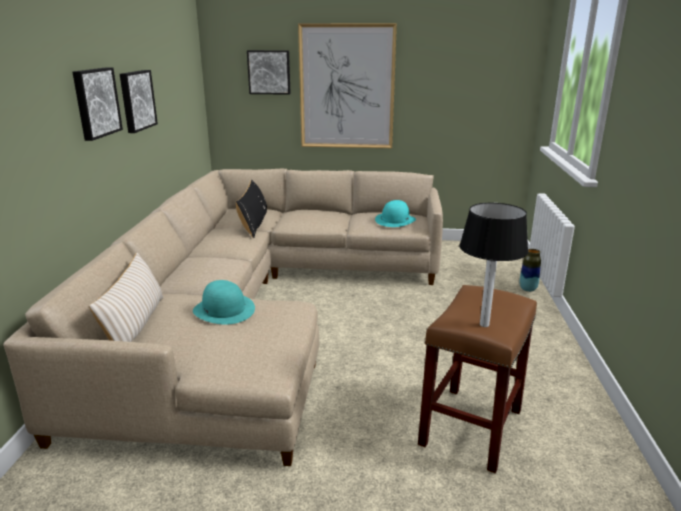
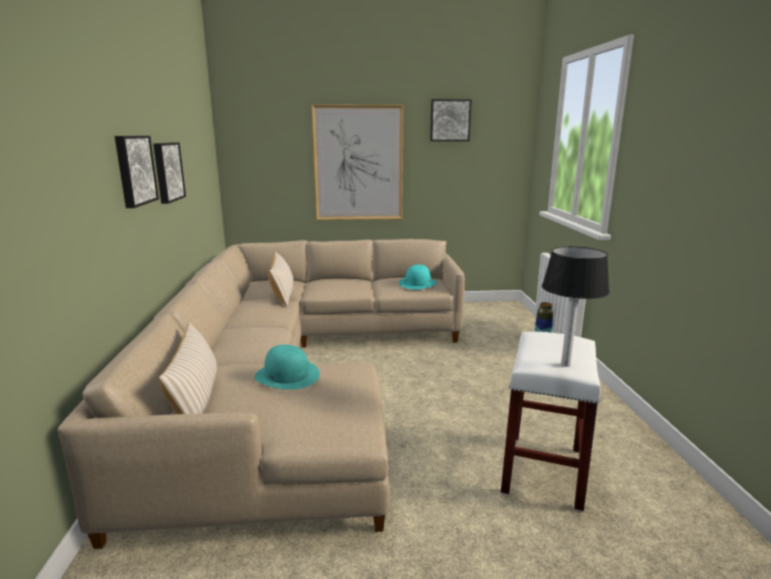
camera: 10 degrees left, 5 degrees down
(254, 224) = (282, 294): black pillow -> beige pillow
(269, 72) = (283, 150): picture -> picture (450, 120)
(471, 428) = (544, 471): brown stool -> white stool

